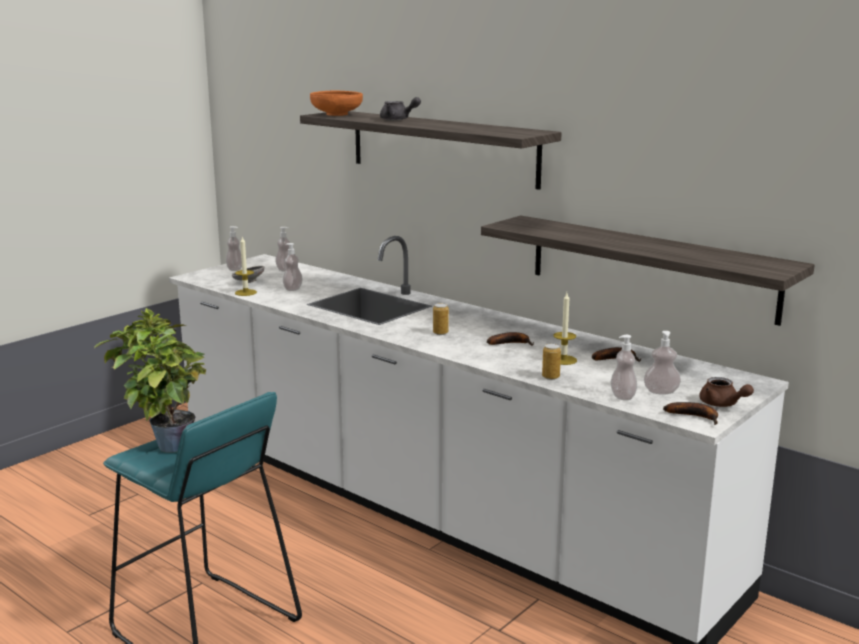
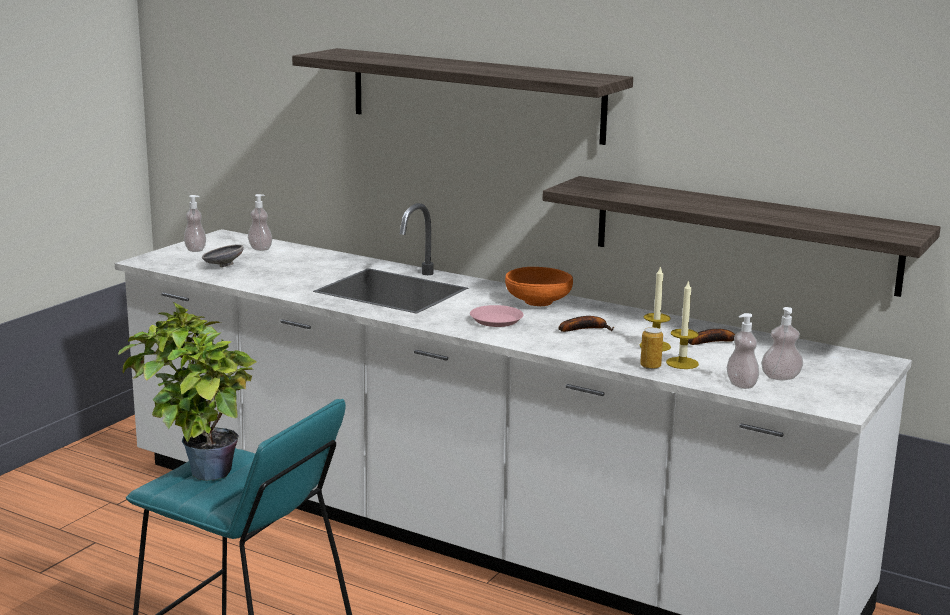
camera: 10 degrees left, 0 degrees up
(245, 292) = (227, 279): candle -> candle (682, 363)
(293, 289) = (285, 273): soap dispenser -> none
(336, 114) = (338, 54): orange bowl -> orange bowl (538, 302)
(398, 119) = (422, 61): grey teapot -> none
(440, 333) = (496, 320): can -> pink plate
(695, 416) = (830, 403): banana -> none
(722, 404) = (853, 388): brown teapot -> none

